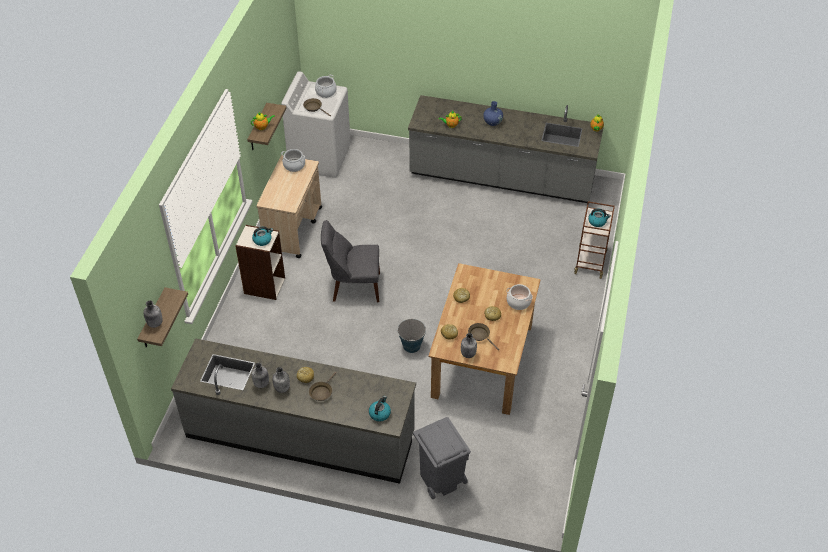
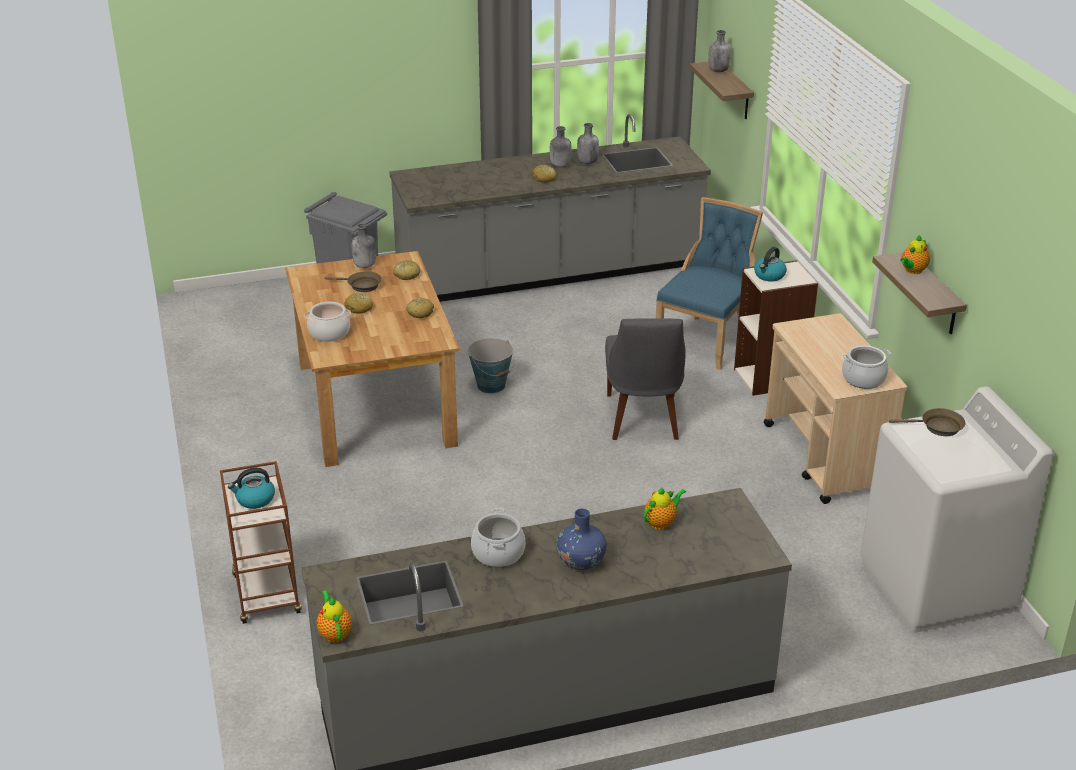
camera: 150 degrees right, 15 degrees down
(267, 328) = (705, 340): none -> blue chair
(322, 392) = (512, 174): brown frying pan -> none
(326, 92) = (960, 463): cooking pot -> cooking pot (498, 553)
(353, 287) = (643, 419): grey chair -> grey chair turned 120 degrees clockwise
(379, 413) = (428, 178): kettle -> none

